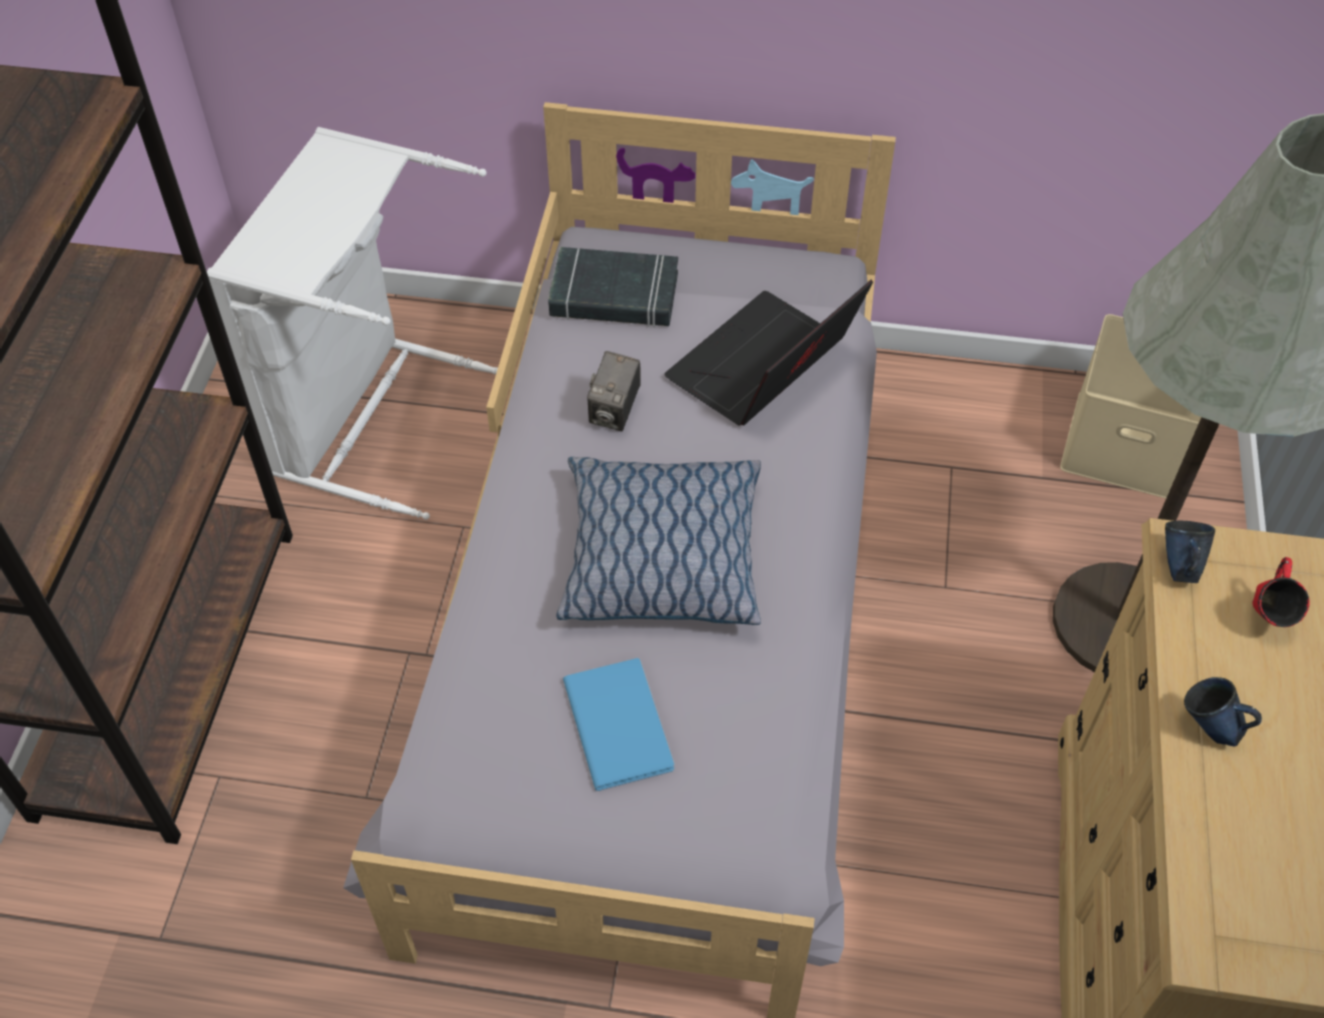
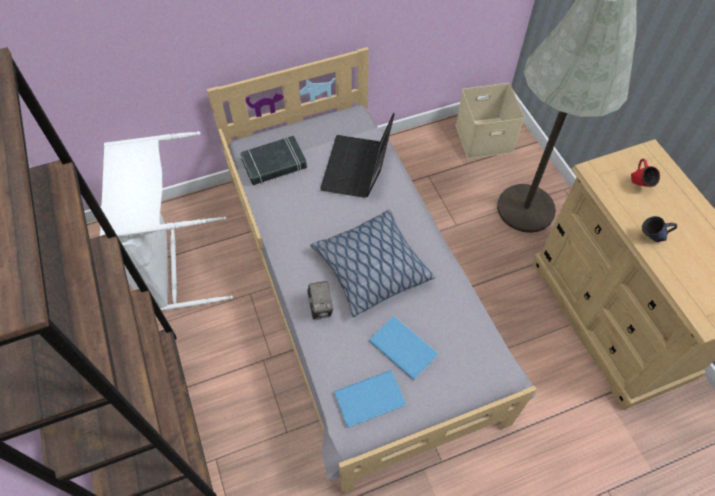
camera: 30 degrees left, 5 degrees up
(497, 784) = (372, 400): none -> blue book
(615, 412) = (310, 215): camera -> camera (320, 307)
(1178, 568) = (598, 180): blue mug -> none

